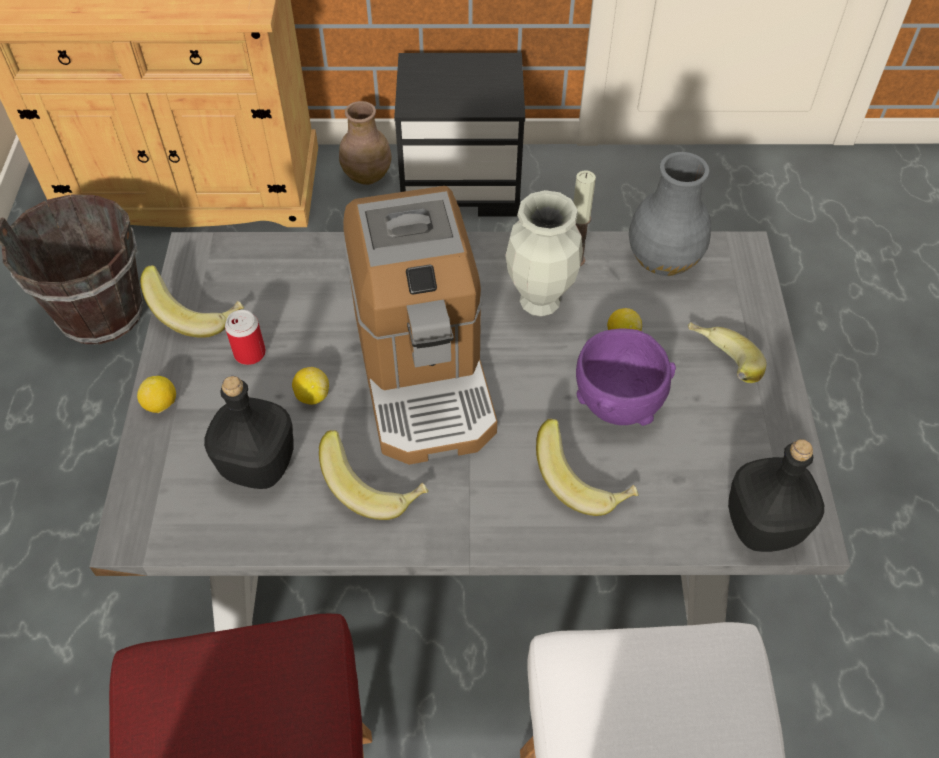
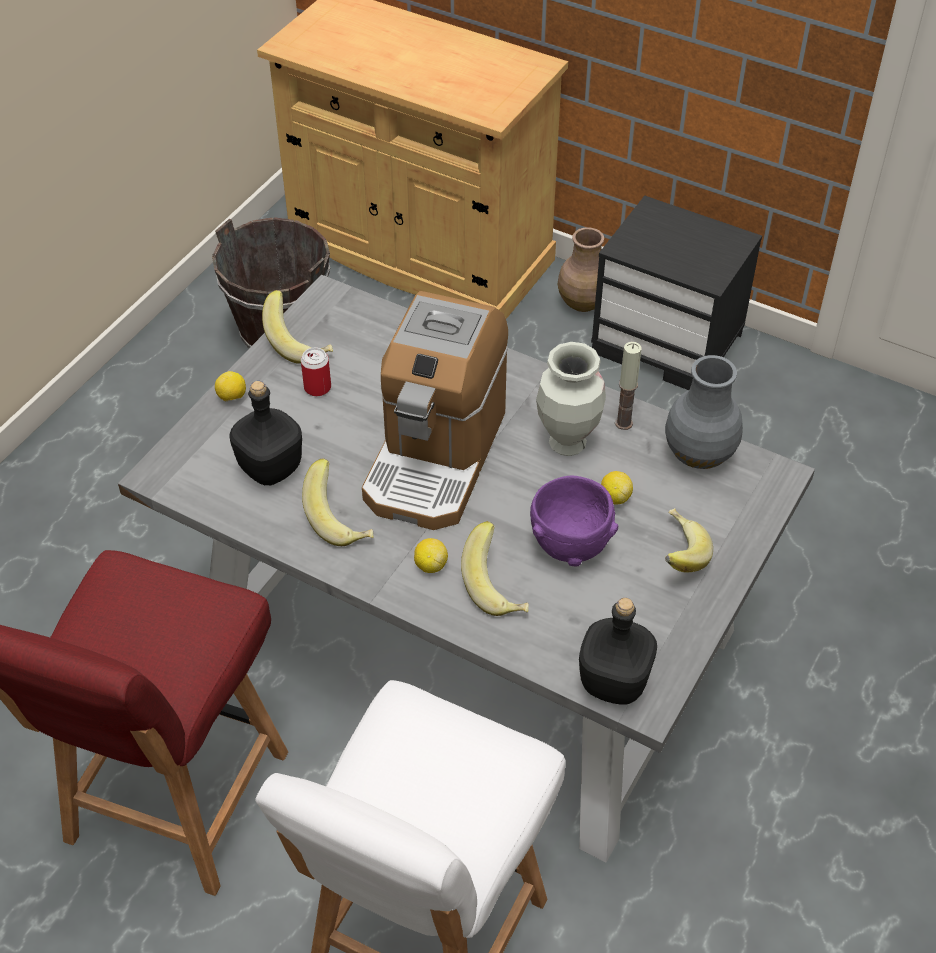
camera: 30 degrees right, 5 degrees down
(312, 396) = (341, 437): lemon -> lemon (430, 565)

